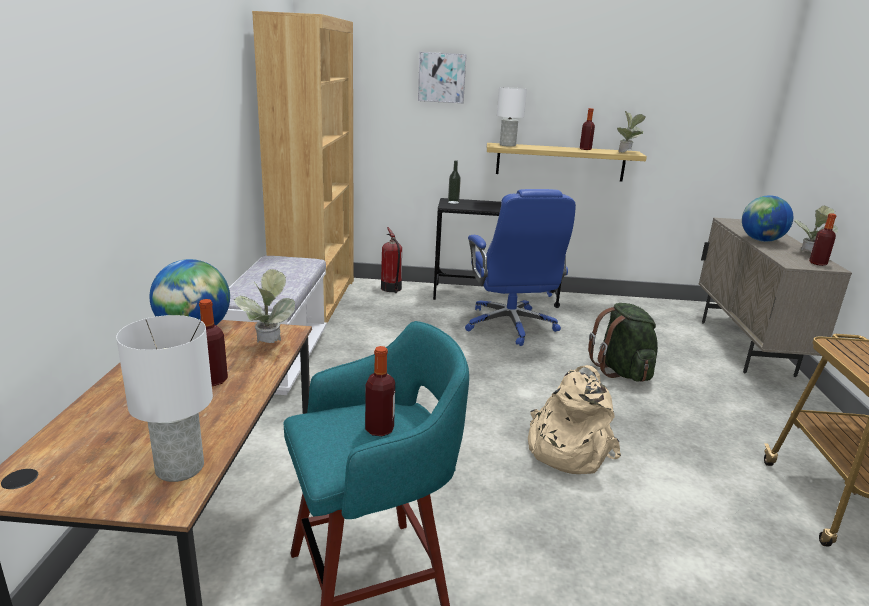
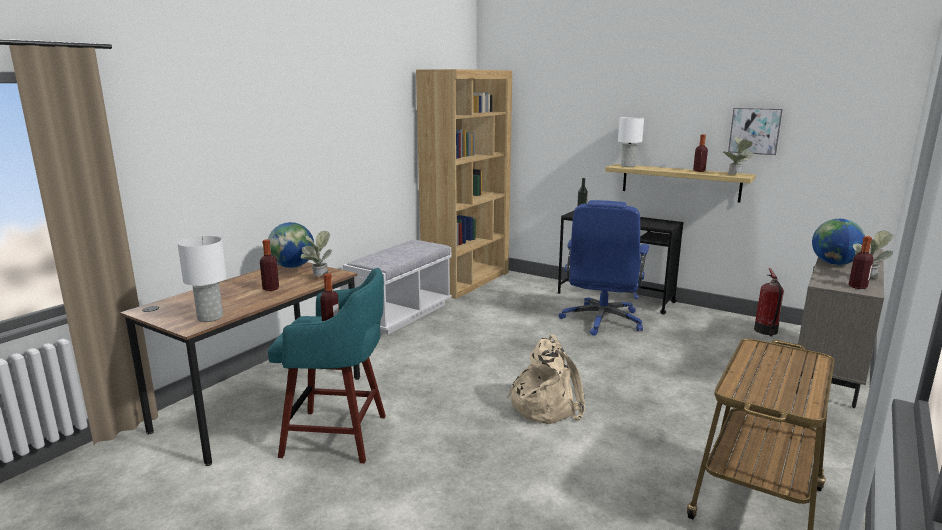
camera: 30 degrees right, 5 degrees down
(391, 289) = (532, 282): fire extinguisher -> fire extinguisher (766, 331)
(442, 77) = (579, 110): picture -> picture (755, 131)
(622, 371) = (664, 368): green backpack -> none

